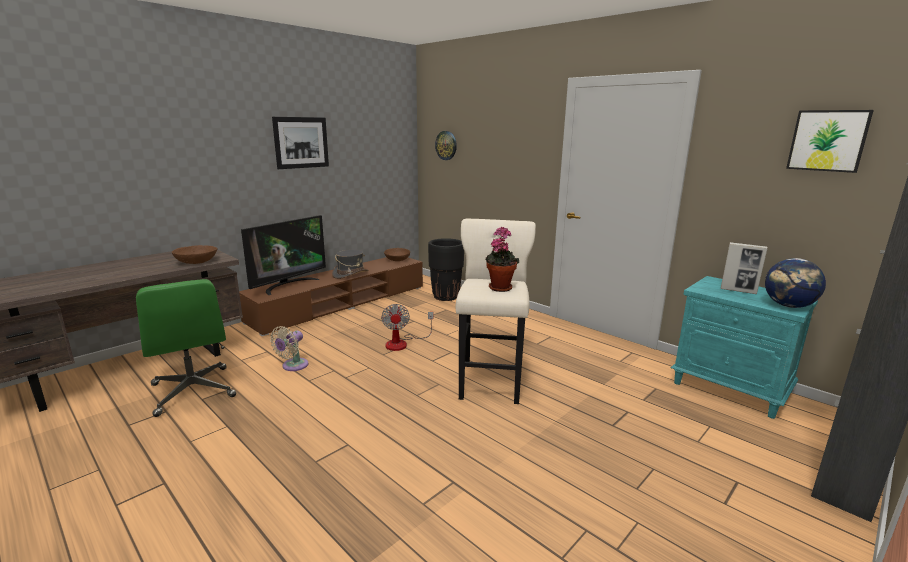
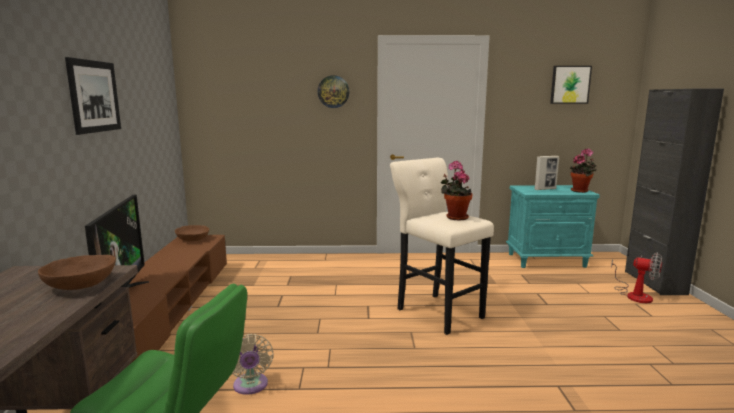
camera: 45 degrees left, 5 degrees down
(350, 274) = (174, 266): grey hat -> none
(402, 343) = (313, 316): fan -> fan (634, 295)
(445, 297) = (266, 266): black planter -> none
(446, 145) = (227, 100): wall clock -> wall clock (333, 91)
(788, 306) = (581, 191): globe -> potted plant

